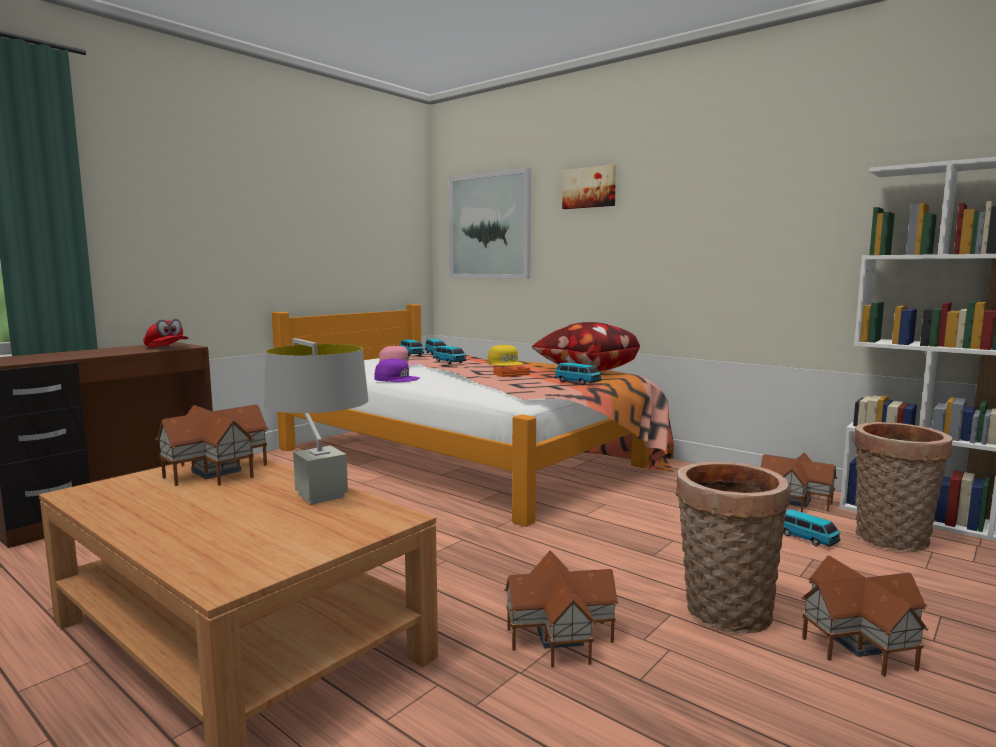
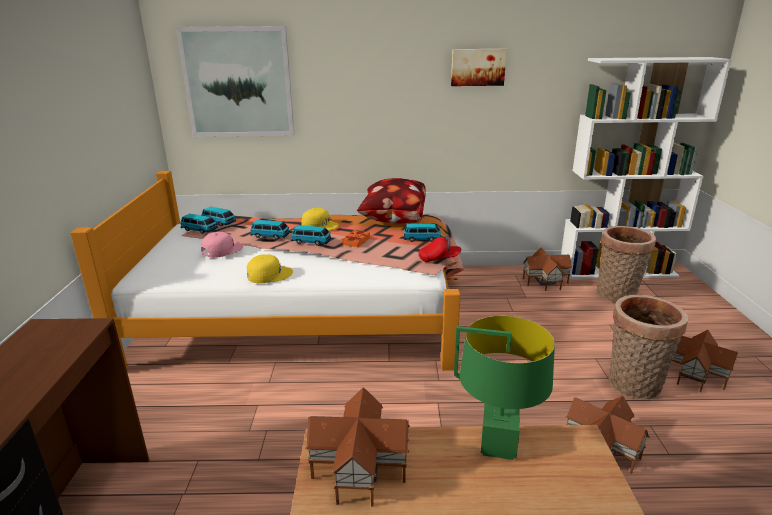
camera: 40 degrees left, 15 degrees up
(166, 348) = (70, 340): red cap -> red cap (439, 259)
(321, 495) = (497, 446): grey table lamp -> green table lamp
(397, 378) = (269, 274): purple cap -> yellow cap
(589, 187) = (355, 50): picture -> picture (477, 67)
(807, 538) = (588, 310): toy car -> toy car (311, 242)

